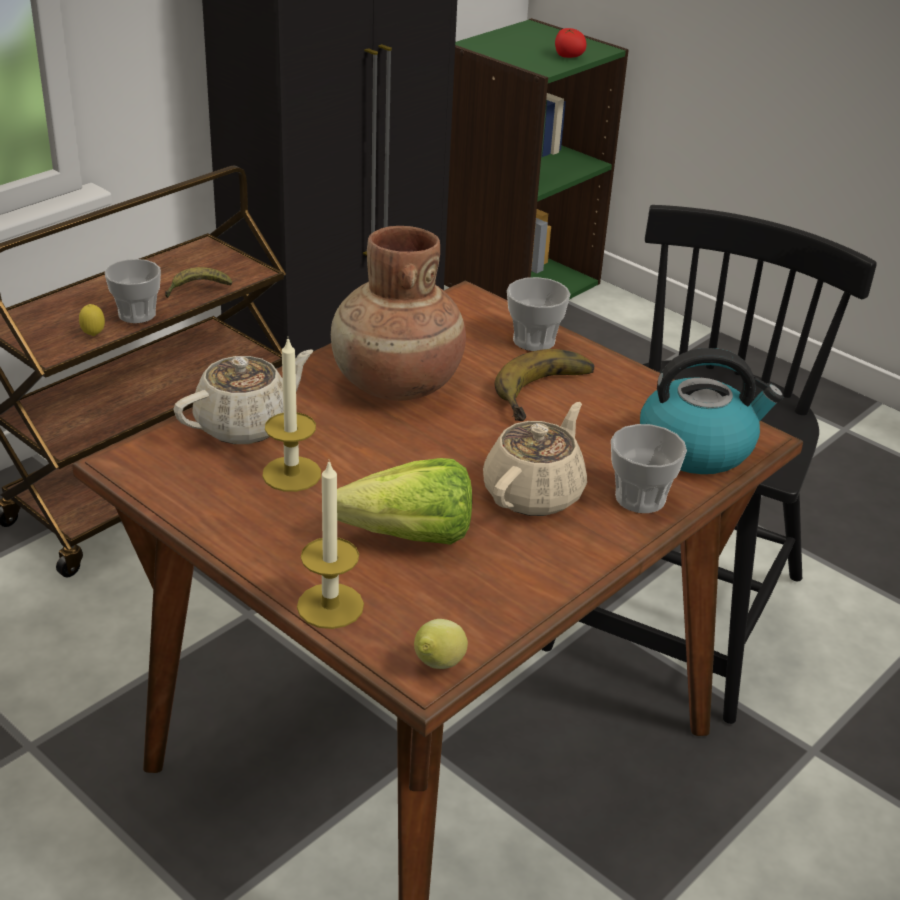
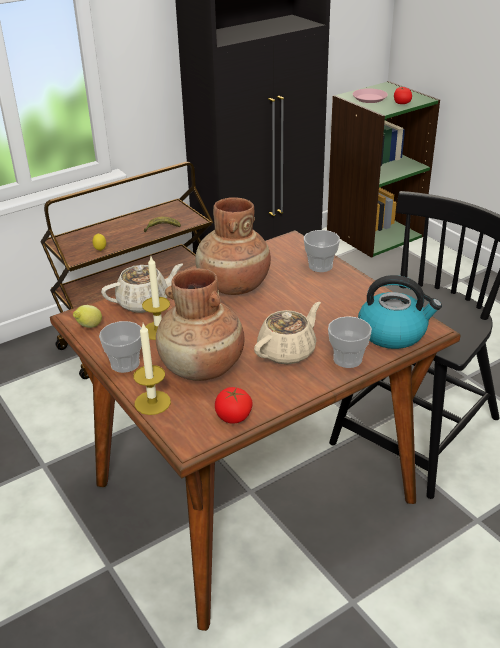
camera: 15 degrees right, 0 degrees up
(137, 314) = (126, 240): cup -> cup (125, 363)
(397, 536) = (202, 368): lettuce -> brown vase
(437, 666) = (197, 440): lemon -> lemon (89, 327)
(485, 617) = (233, 417): none -> tomato
(511, 49) = (369, 98): none -> pink plate
(550, 394) = (318, 297): banana -> none

